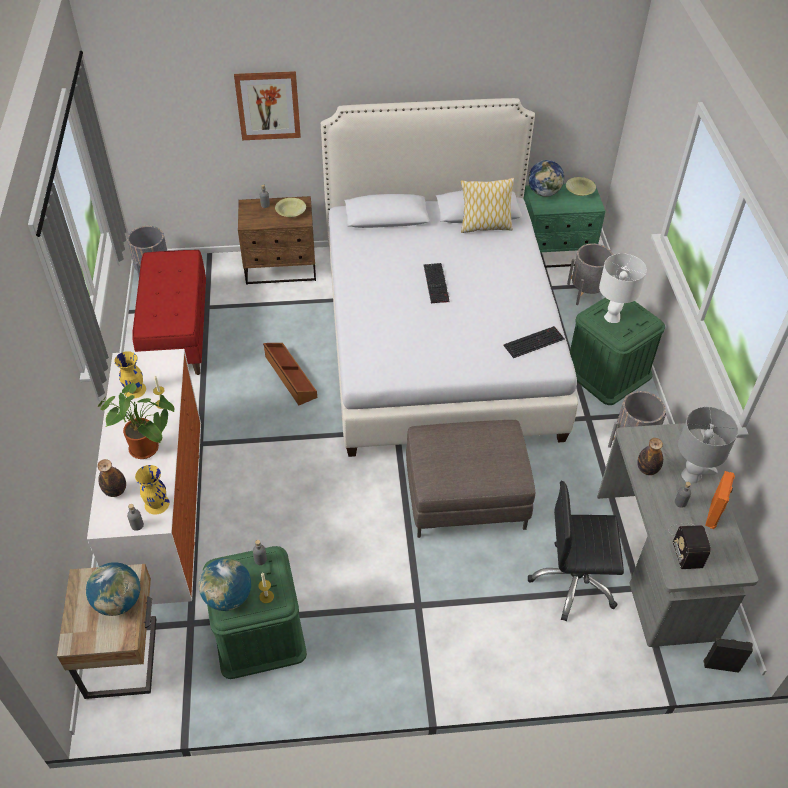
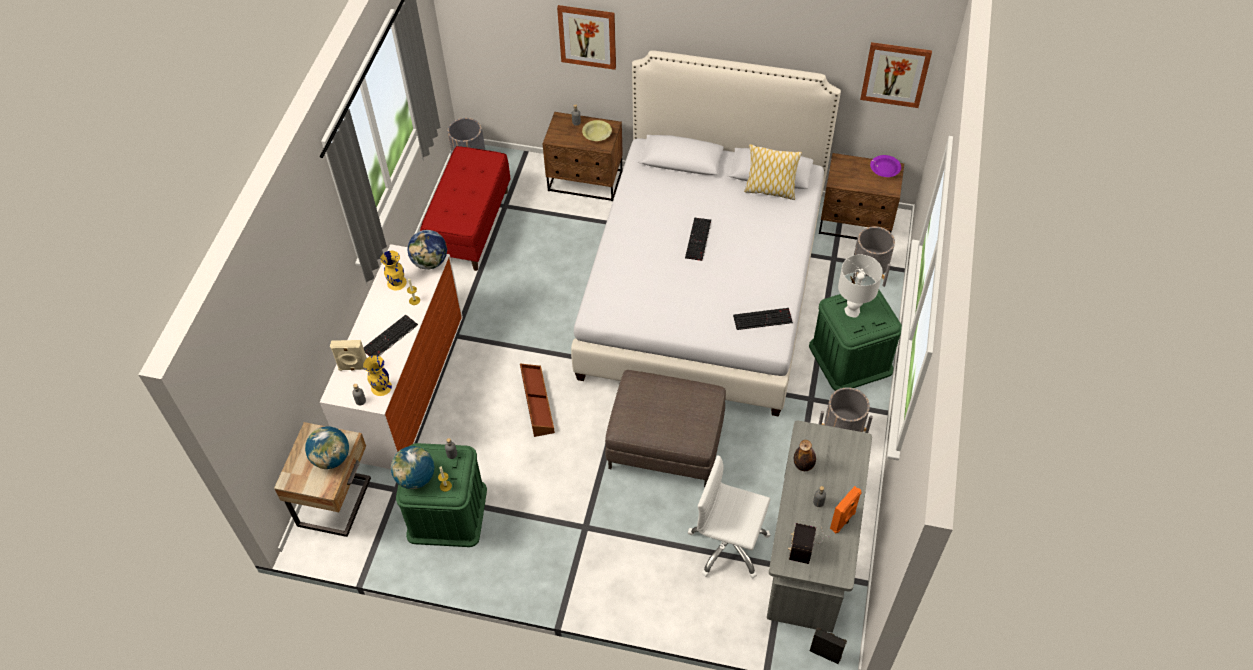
camera: 20 degrees right, 5 degrees up
(115, 491) = (353, 368): bottle -> beige speaker
(148, 449) = (390, 338): potted plant -> keyboard
(289, 377) = (554, 292): brown storage box -> brown storage box (536, 403)
(544, 193) = (847, 165): globe -> globe (430, 262)
(555, 254) = (856, 224): green nightstand -> brown nightstand
(574, 582) = (728, 545): black office chair -> white office chair
(579, 190) = (884, 170): yellow bowl -> purple bowl
(583, 86) = (895, 74): none -> picture
(691, 476) = (841, 481): grey table lamp -> none

